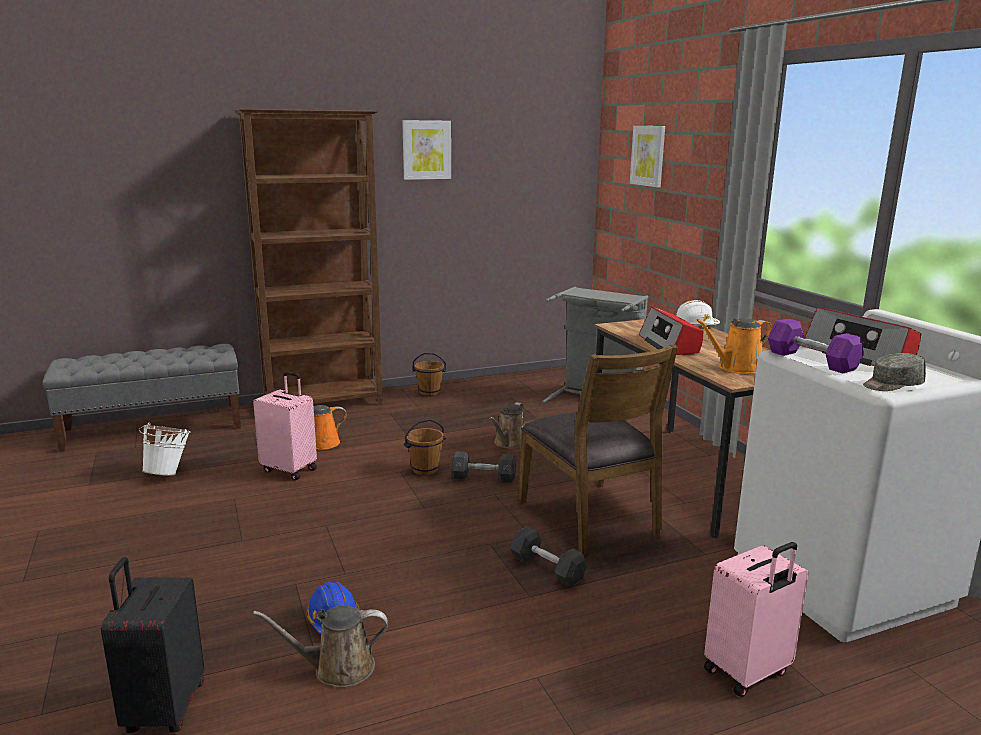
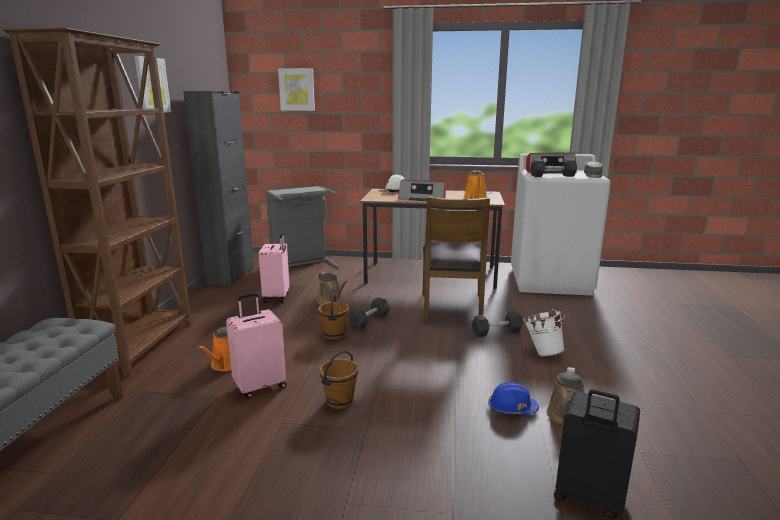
camera: 60 degrees left, 0 degrees up
(169, 473) = (171, 454): white bucket -> white bucket (542, 352)
(429, 393) = (201, 304): brown bucket -> brown bucket (340, 402)
(513, 380) = (231, 275): none -> black cabinet
(590, 518) = (452, 308): brown chair -> brown chair turned 90 degrees clockwise
(748, 673) = (607, 317): pink suitcase -> pink suitcase (277, 297)
(811, 360) = (552, 176): purple dumbbell -> grey dumbbell

